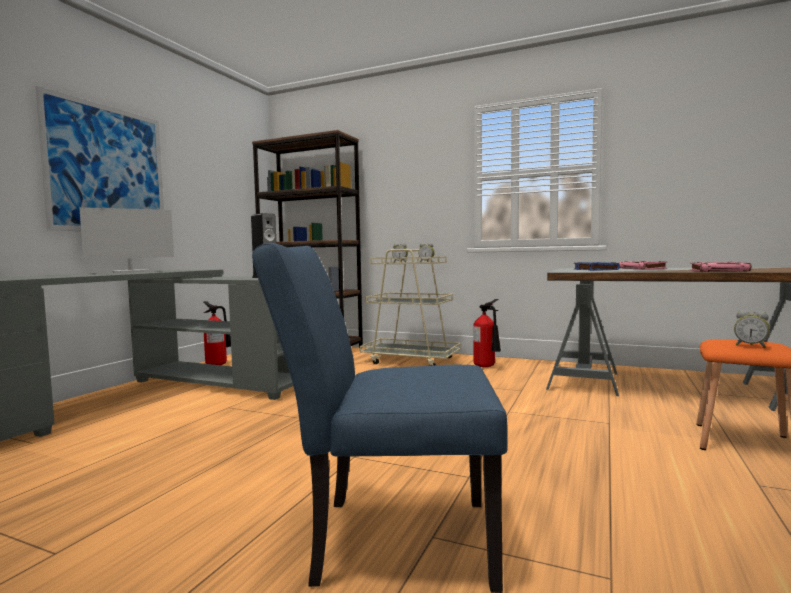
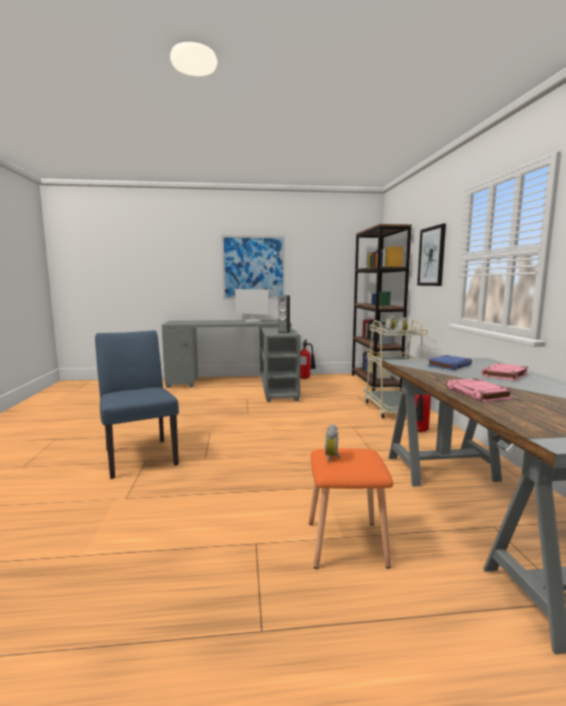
camera: 60 degrees right, 5 degrees up
(409, 177) = (431, 256): none -> picture

